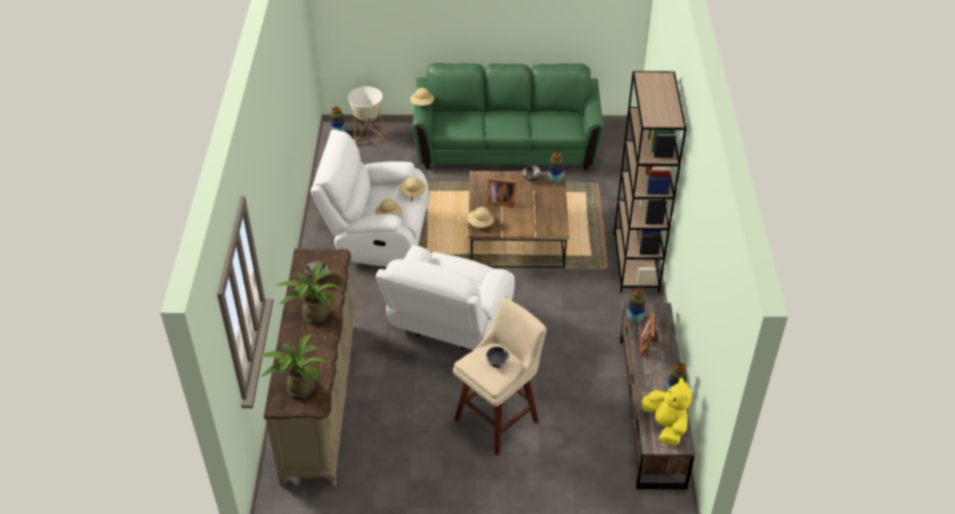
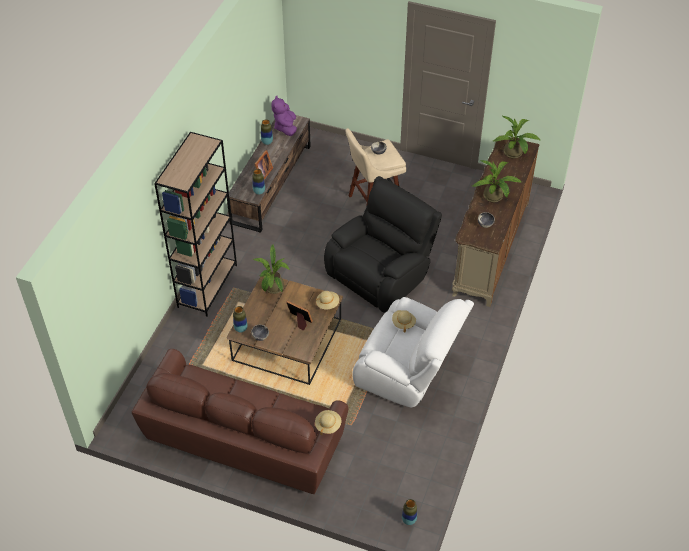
camera: 160 degrees left, 5 degrees up
(369, 136) = (377, 505): planter -> none
(412, 192) = (375, 337): beige hat -> none
(448, 327) = (380, 275): white armchair -> black armchair
(506, 148) = (244, 442): green sofa -> brown sofa
(546, 223) = (273, 289): none -> potted plant
(665, 426) = (285, 127): yellow plush toy -> purple plush toy

